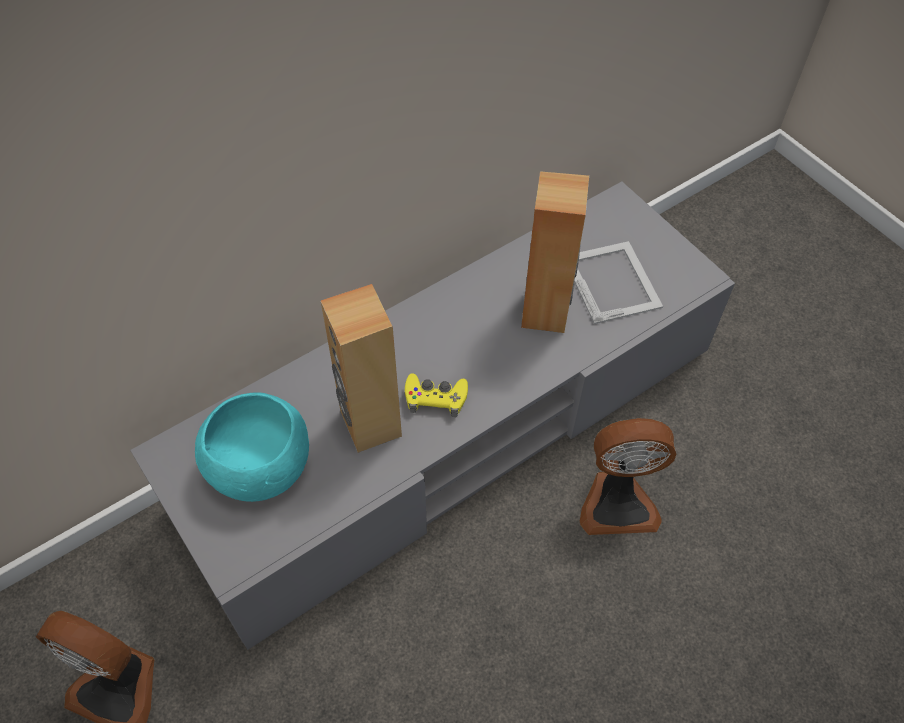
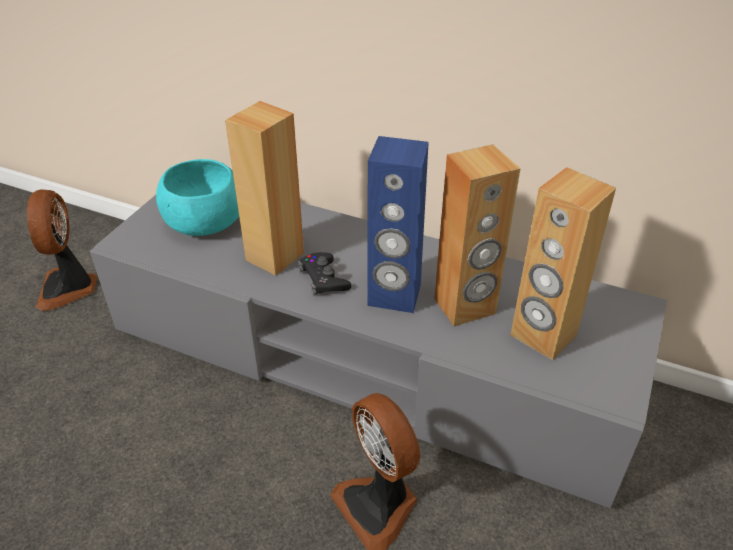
camera: 60 degrees right, 15 degrees down
(435, 398) = (323, 279): yellow game controller -> black game controller
(497, 354) = (394, 295): none -> blue speaker
(612, 281) = (542, 336): picture frame -> brown speaker

